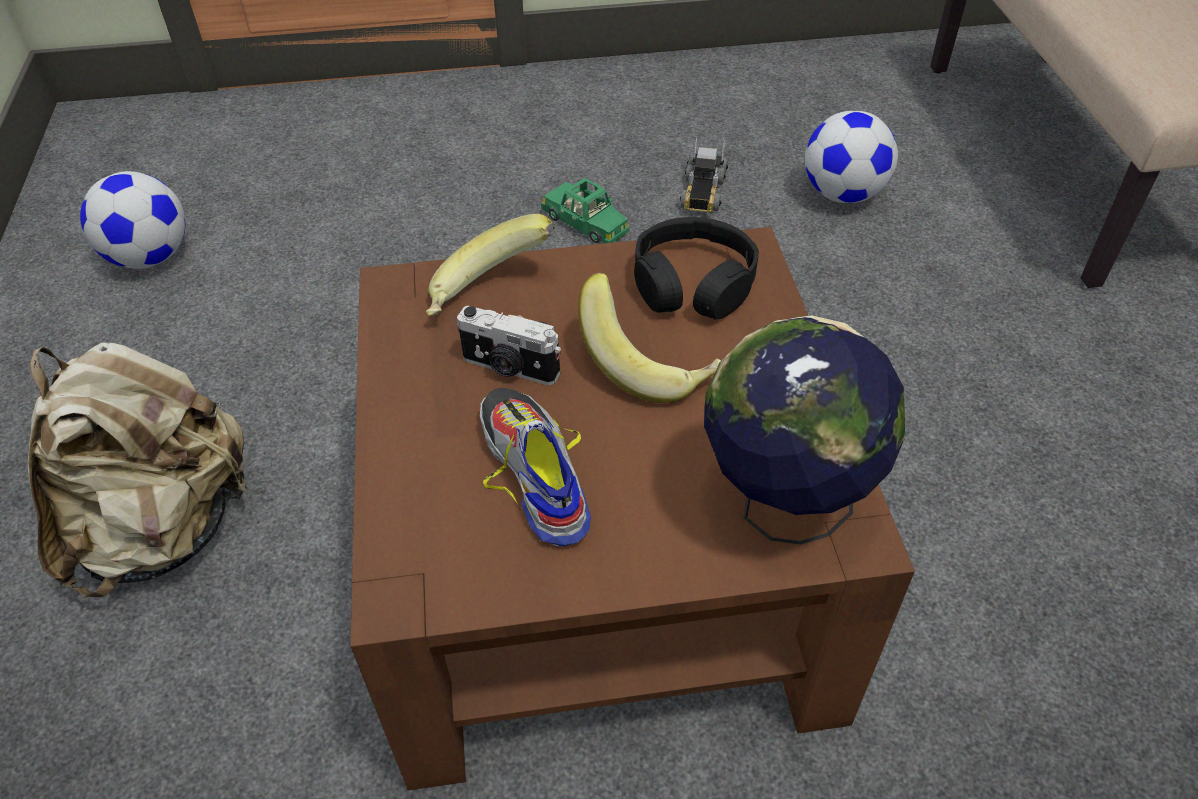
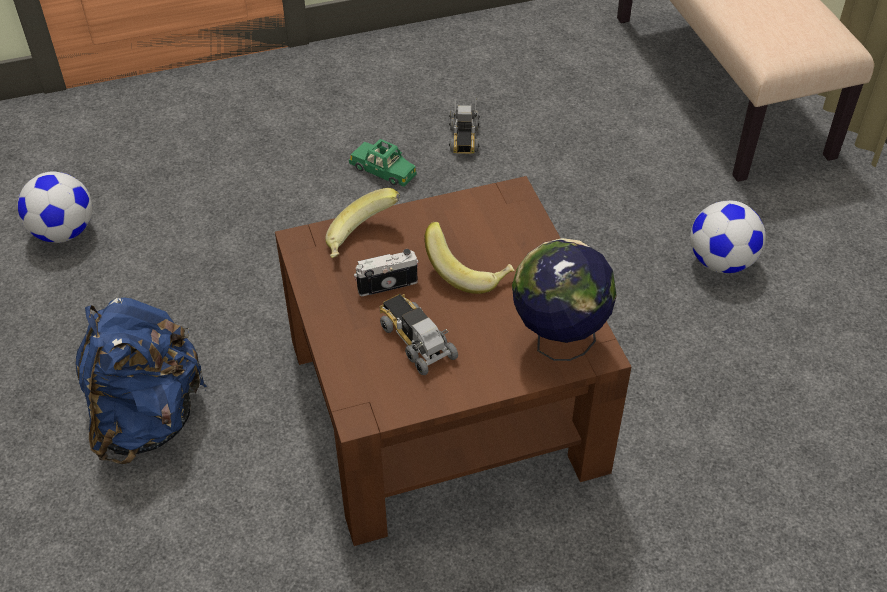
camera: 10 degrees left, 0 degrees up
(166, 528) = (148, 418): beige backpack -> blue backpack
(510, 368) = (386, 284): camera -> camera turned 150 degrees clockwise
(533, 471) = (416, 340): shoe -> toy truck
(693, 284) = (485, 219): black headphones -> none
(842, 194) = (564, 129): football -> football (720, 262)

